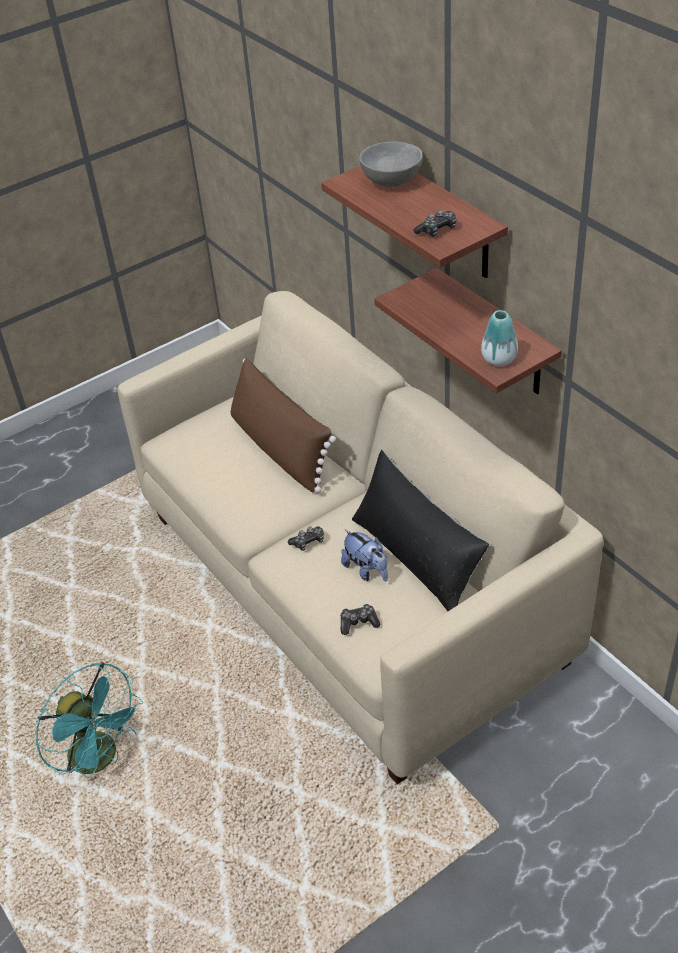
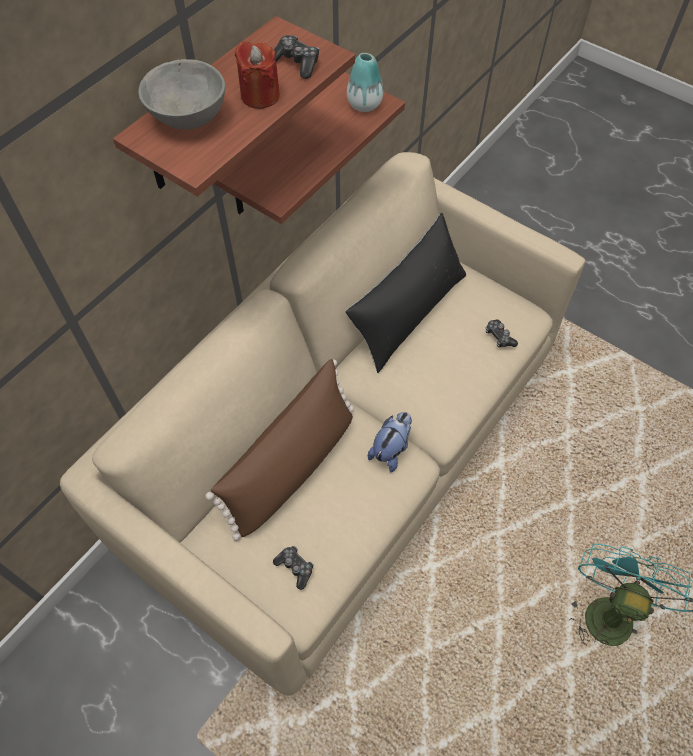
camera: 110 degrees left, 15 degrees up
(308, 542) = (418, 402): game controller -> game controller (295, 567)
(366, 570) = (438, 345): plush toy -> plush toy (391, 449)
(403, 211) = (260, 96): none -> red candle

